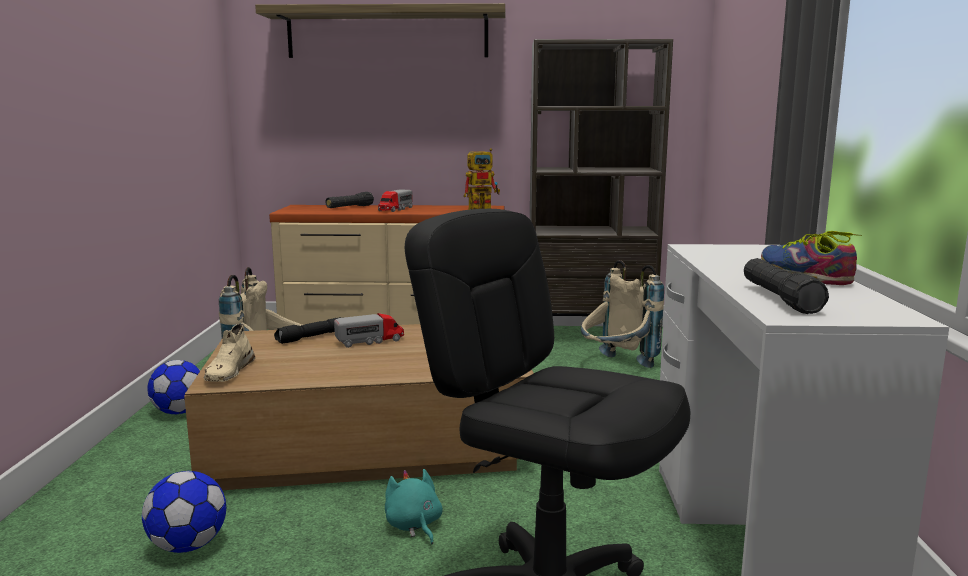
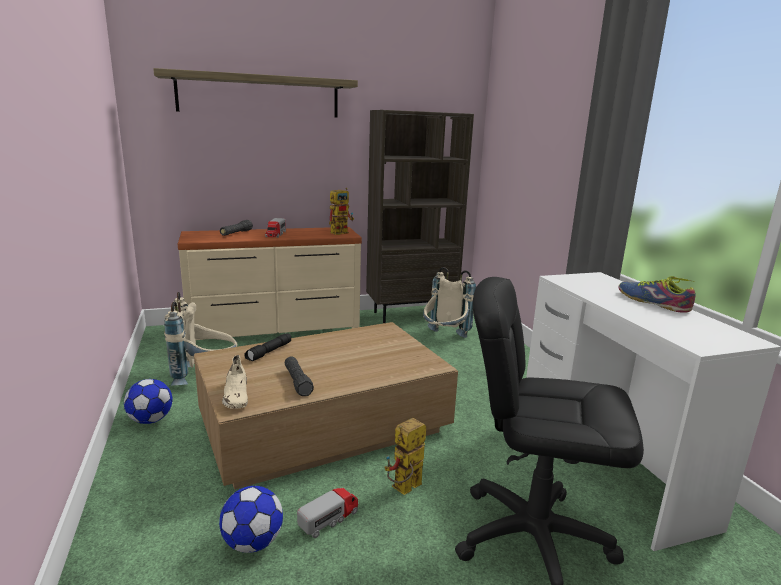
camera: 20 degrees left, 5 degrees up
(370, 341) = (317, 351): toy truck -> toy truck (329, 519)
(414, 525) = (404, 490): turquoise plush toy -> toy robot
(779, 299) = (674, 329): black flashlight -> black flashlight (297, 382)

